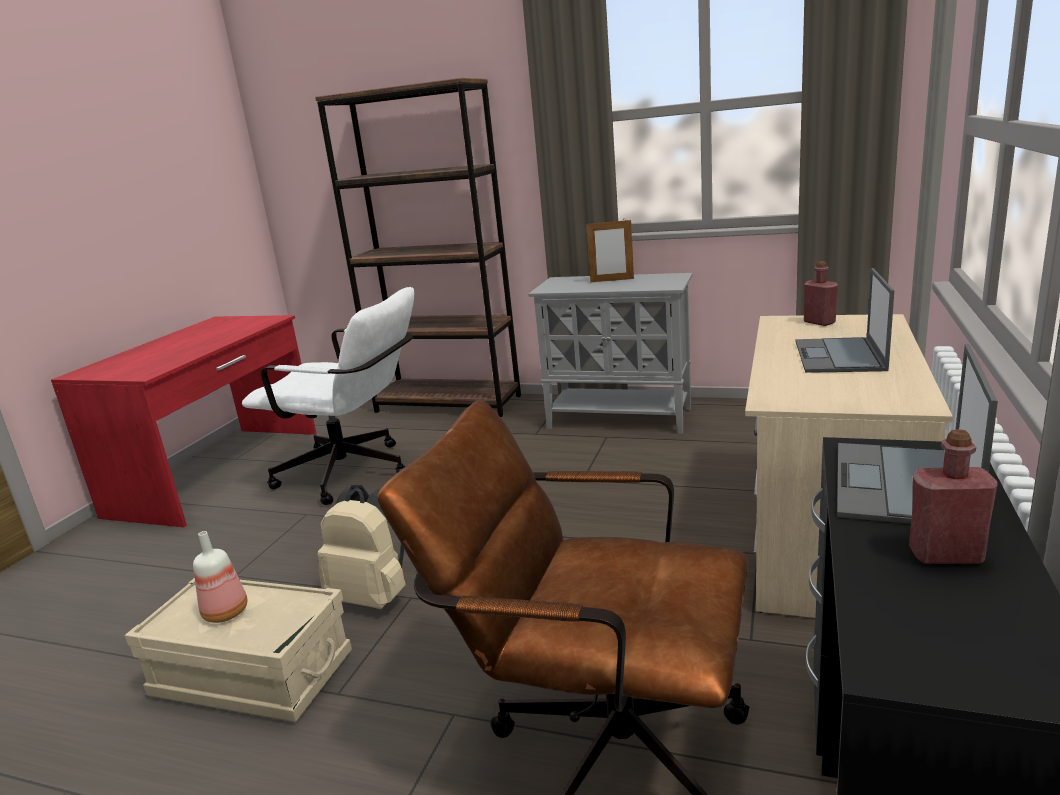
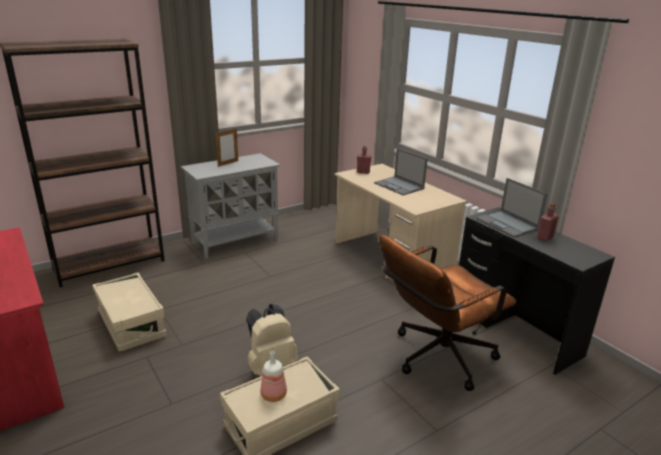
camera: 55 degrees left, 5 degrees up
(355, 474) = (131, 325): white office chair -> beige storage box

